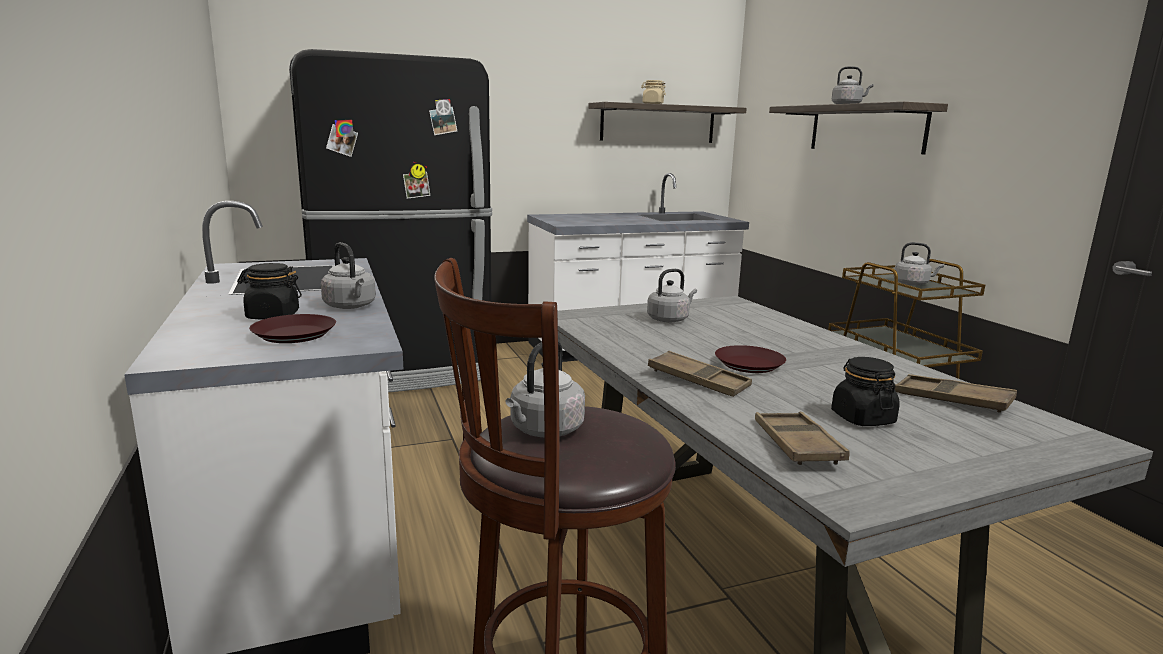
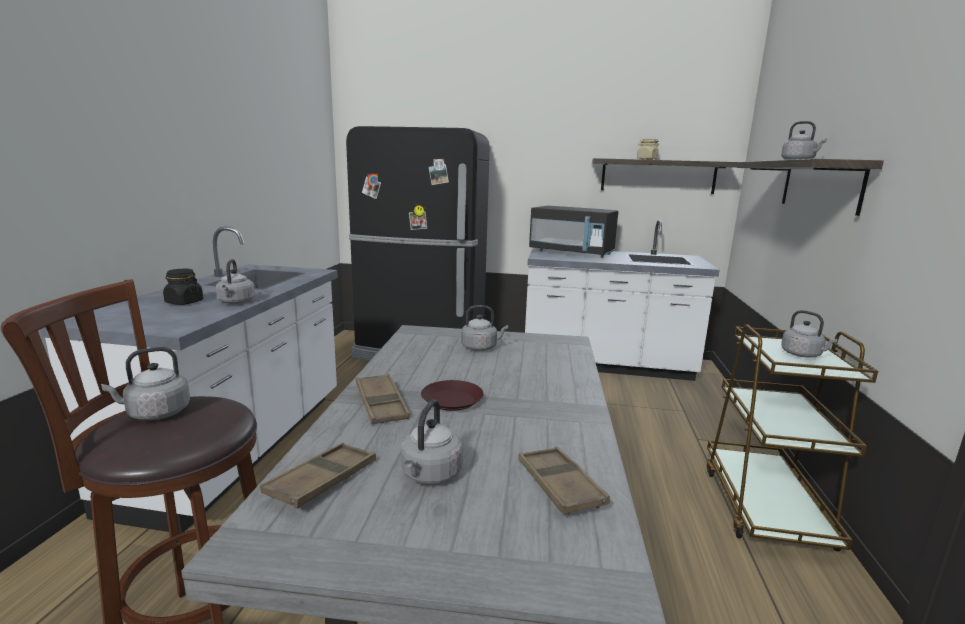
camera: 30 degrees right, 0 degrees up
(295, 335) = (161, 316): brown plate -> none
(584, 217) = (571, 253): none -> black microwave
(862, 418) = (430, 475): black jar -> grey kettle

